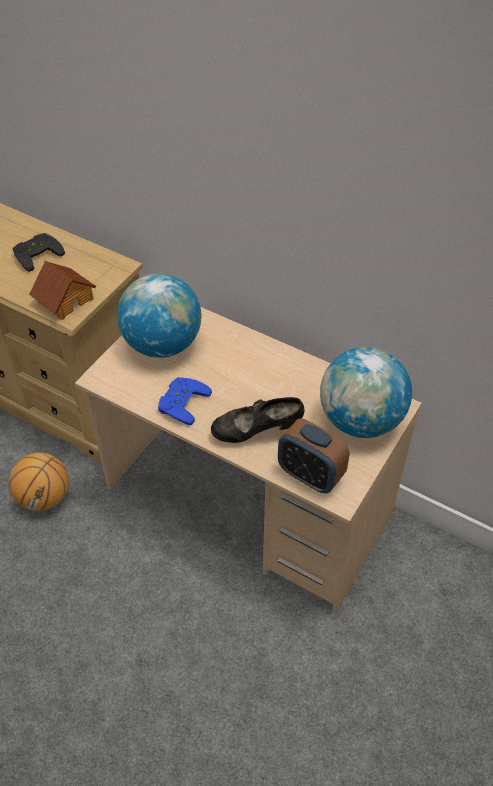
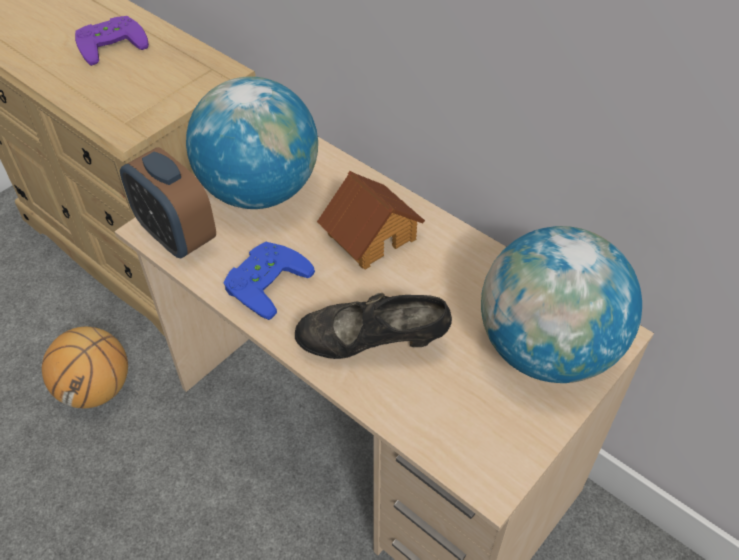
camera: 10 degrees right, 0 degrees up
(37, 253) = (111, 42): black game controller -> purple game controller
(65, 299) = (127, 108): toy house -> toy house (370, 235)
(310, 475) = (445, 432): alarm clock -> alarm clock (176, 236)

